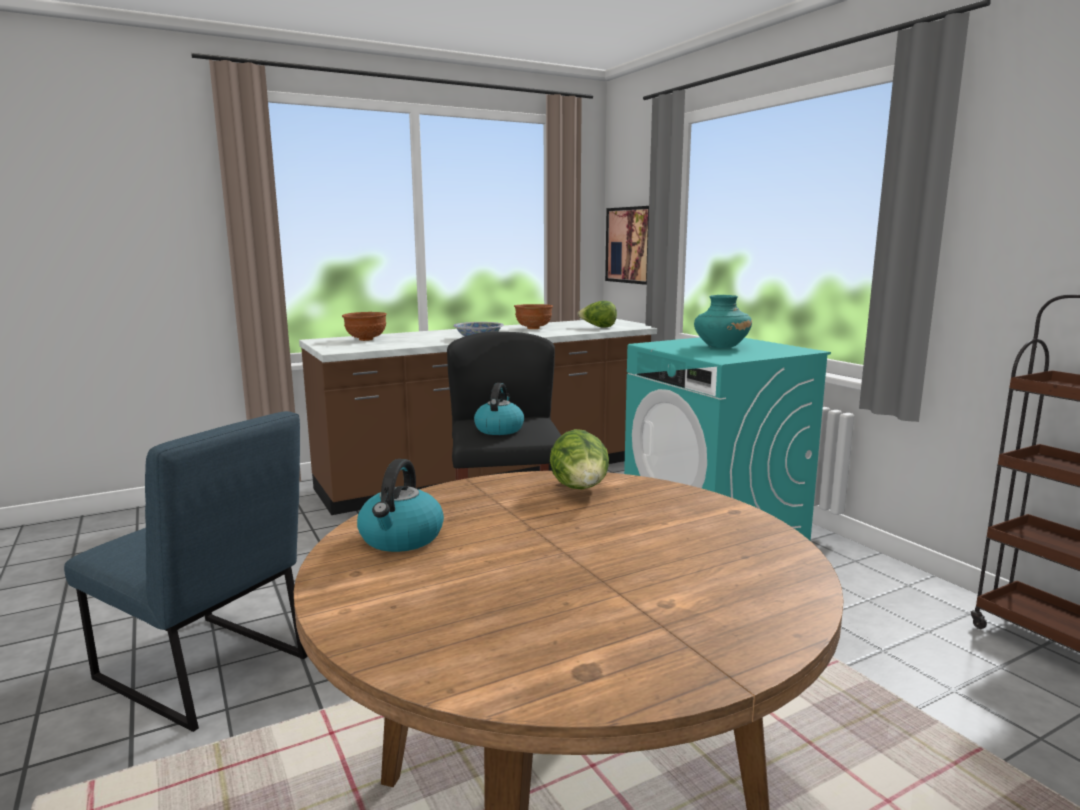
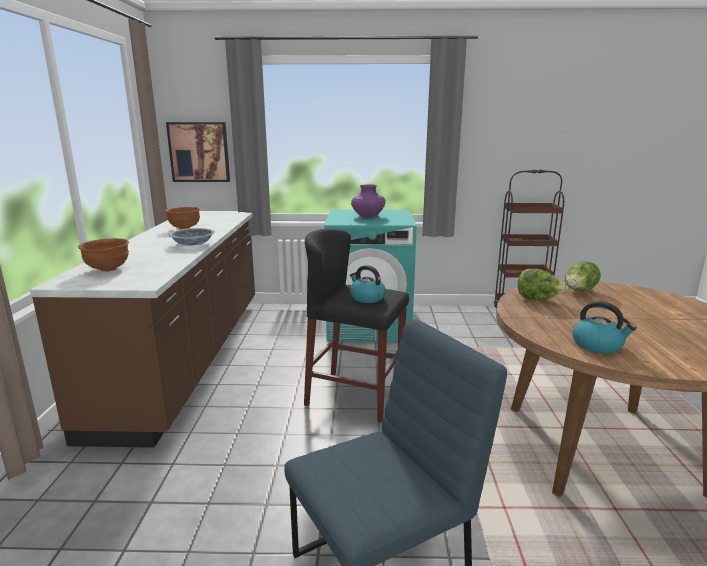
camera: 60 degrees left, 5 degrees up
(598, 327) = (220, 219): lettuce -> lettuce (579, 292)
(721, 347) = (368, 216): turquoise vase -> purple vase

